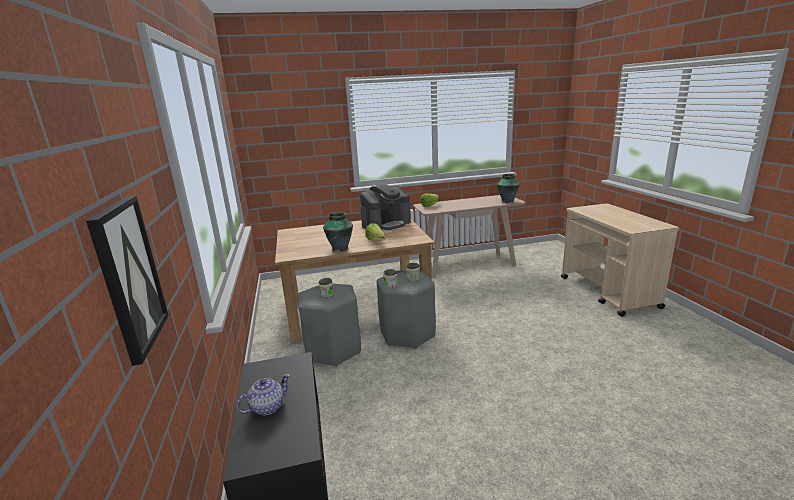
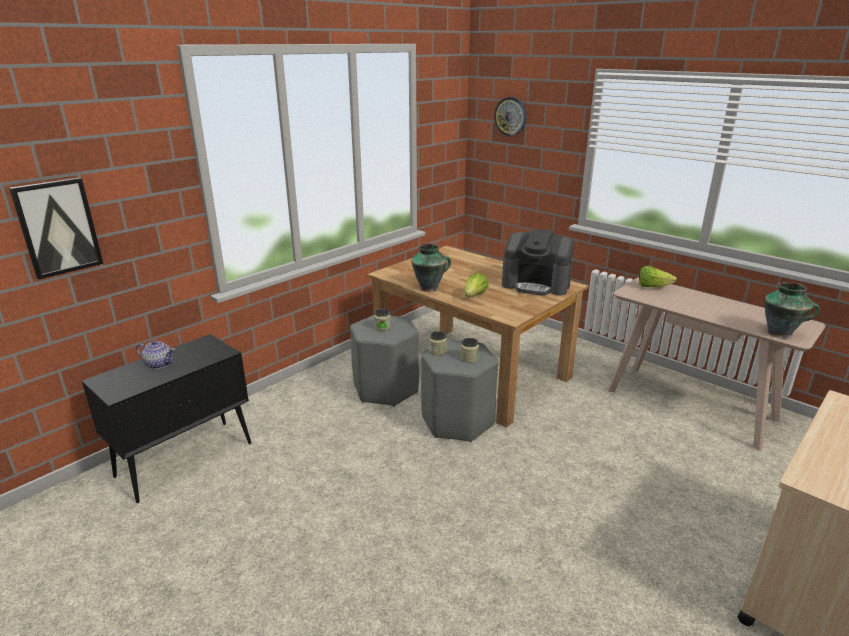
camera: 55 degrees right, 5 degrees up
(279, 120) = (510, 116): none -> wall clock

